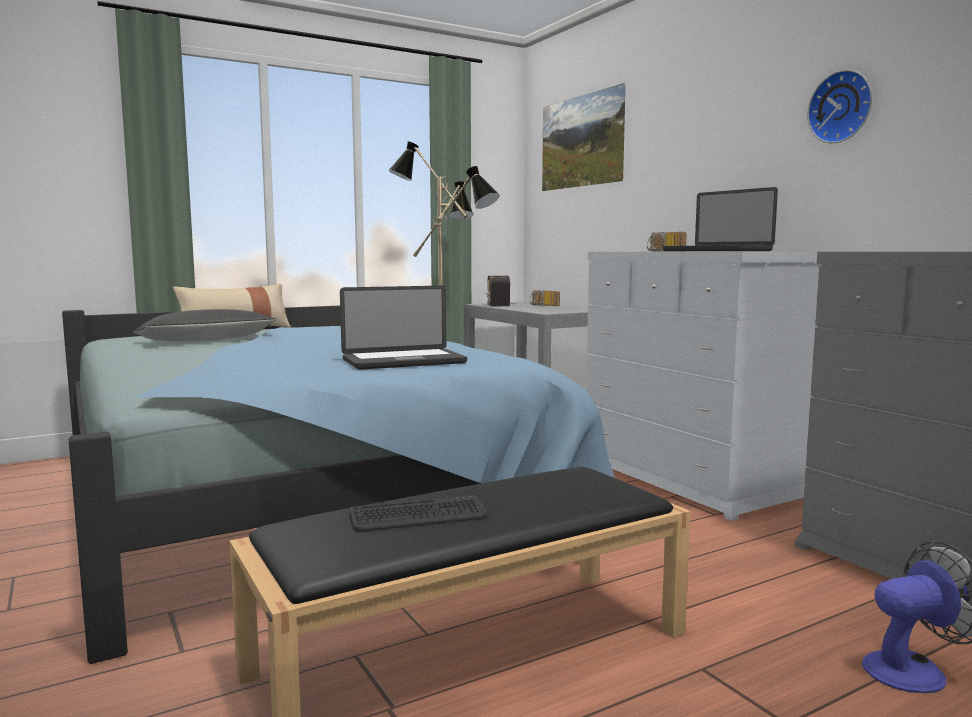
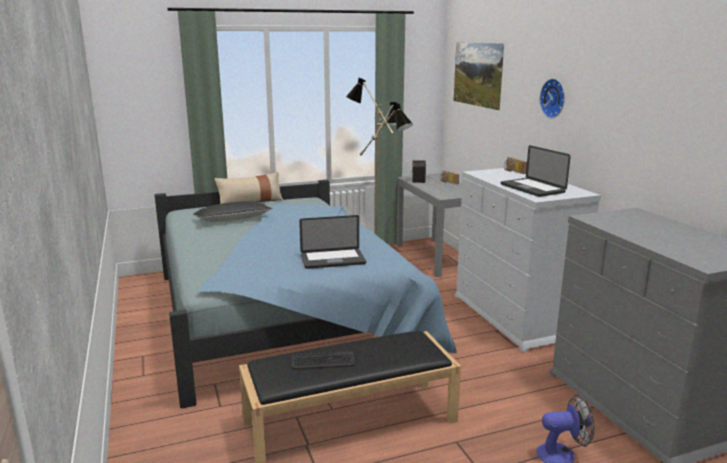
camera: 10 degrees right, 10 degrees up
(842, 107) = (617, 105): wall clock -> wall clock (554, 98)

